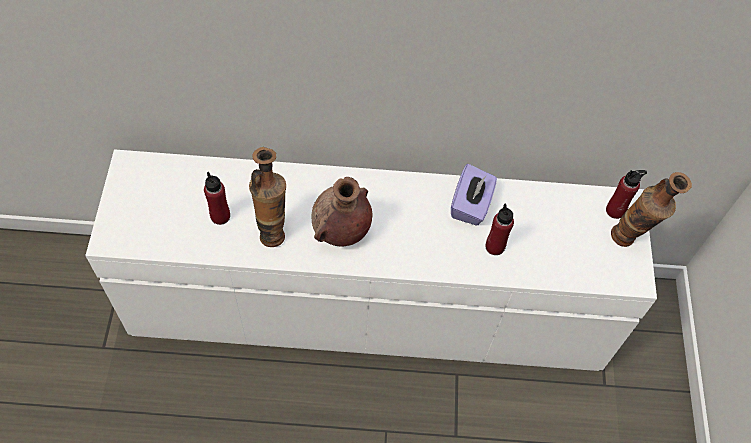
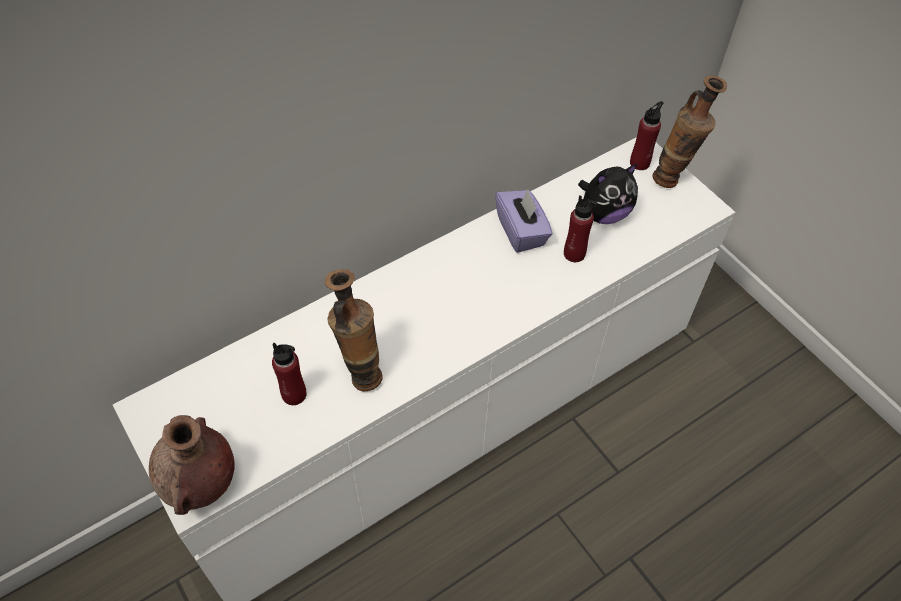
camera: 35 degrees left, 5 degrees down
(341, 231) = (427, 329): brown vase -> brown vase (200, 484)
(547, 231) = (604, 214): none -> plush toy

